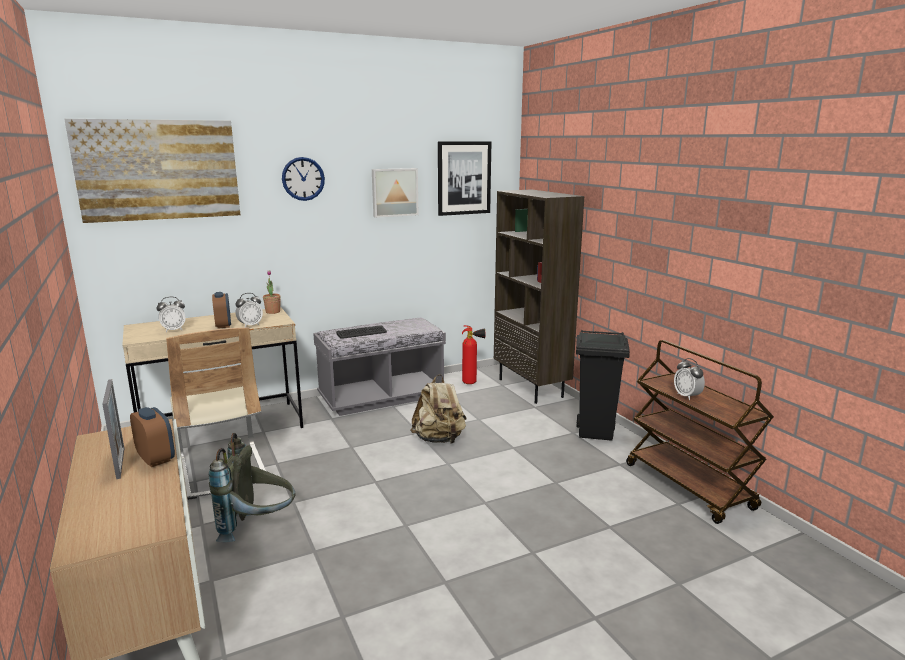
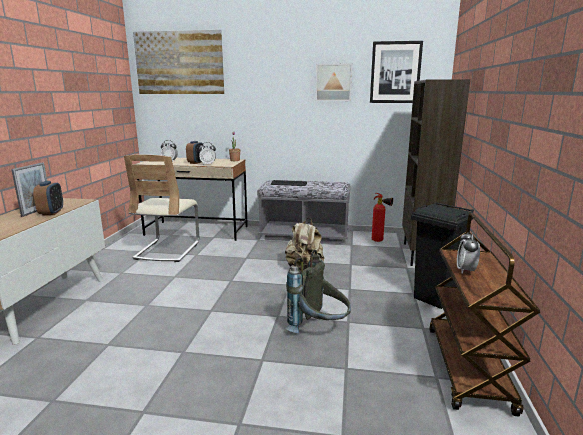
camera: 35 degrees right, 0 degrees up
(258, 528) = (140, 283): grey backpack -> grey backpack (319, 330)
(303, 179) = (266, 70): wall clock -> none

